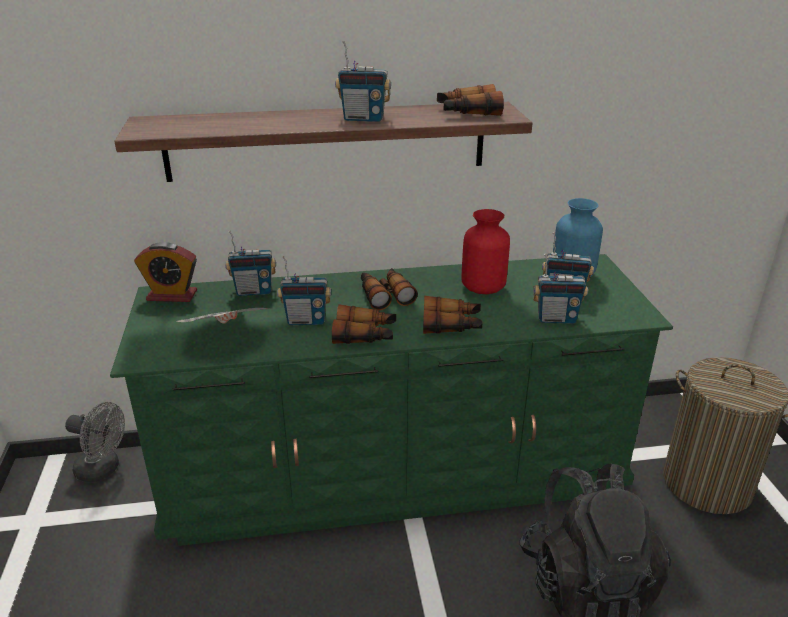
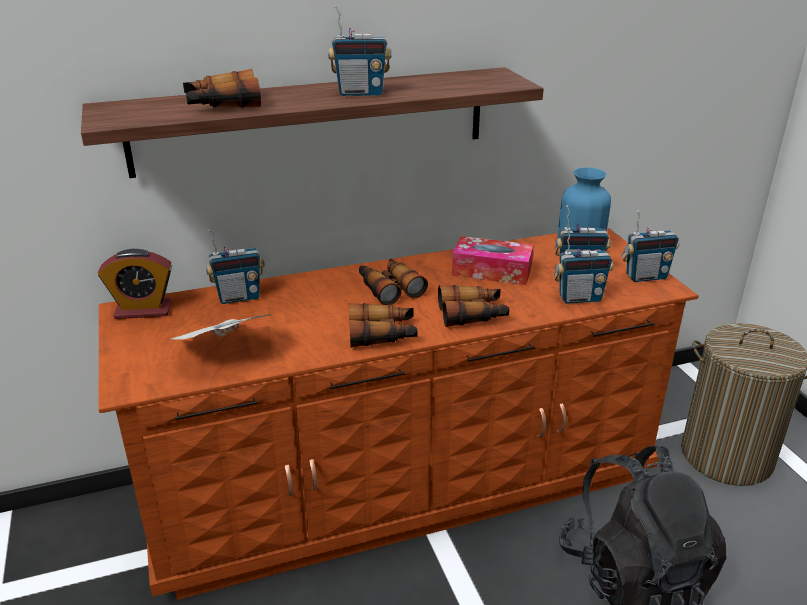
camera: 10 degrees left, 0 degrees up
(103, 469) = (63, 523): grey fan -> none
(306, 320) = (311, 325): radio -> radio (645, 276)
(393, 472) = (402, 484): green dresser -> brown dresser
(467, 112) = (469, 80): binoculars -> binoculars (222, 104)
(483, 287) = (492, 271): red vase -> tissue box

